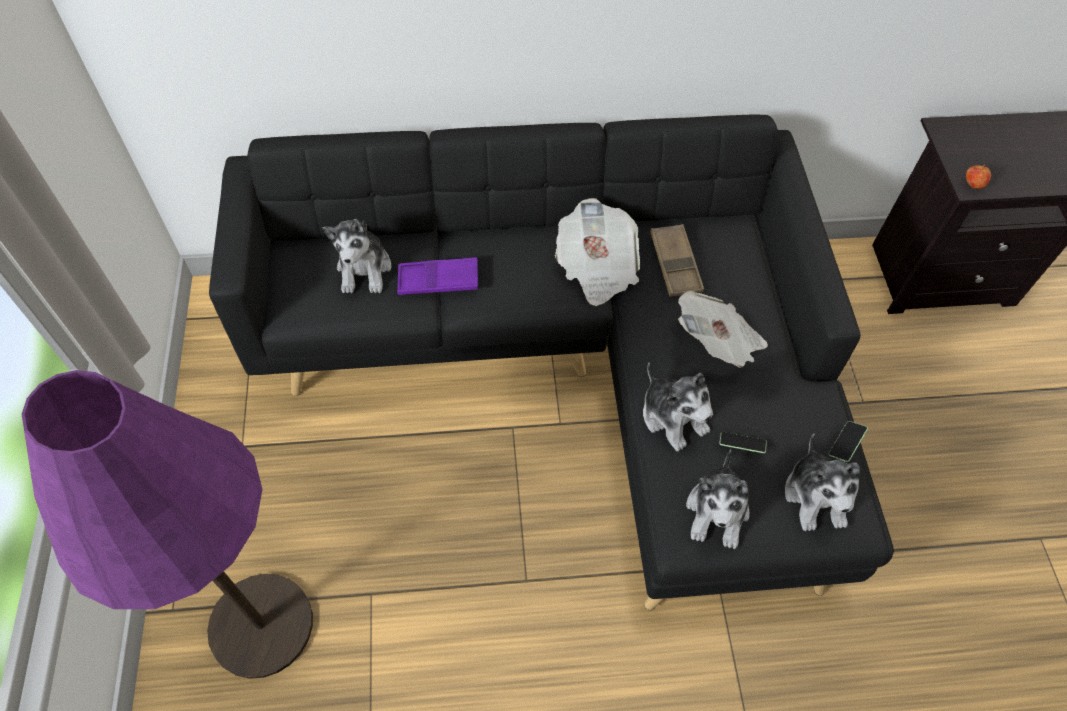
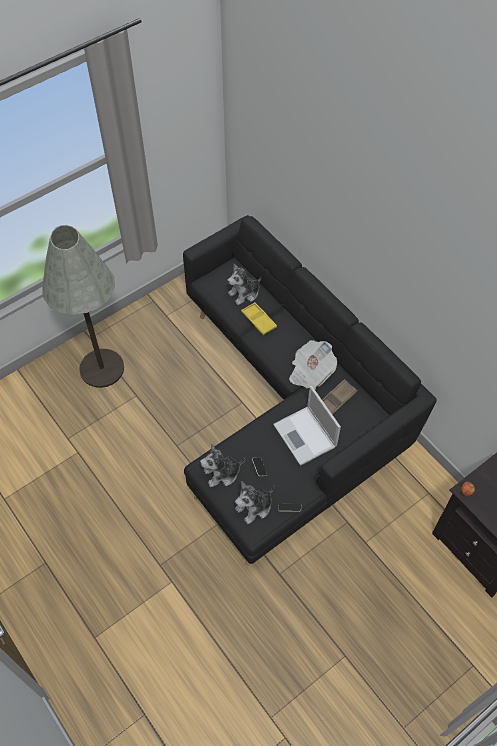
camera: 60 degrees right, 0 degrees up
(261, 625) = (102, 368): purple floor lamp -> grey floor lamp
(438, 281) = (258, 320): purple tray -> yellow tray
(673, 417) = (255, 437): plush toy -> none
(718, 343) = (305, 436): newspaper -> laptop

